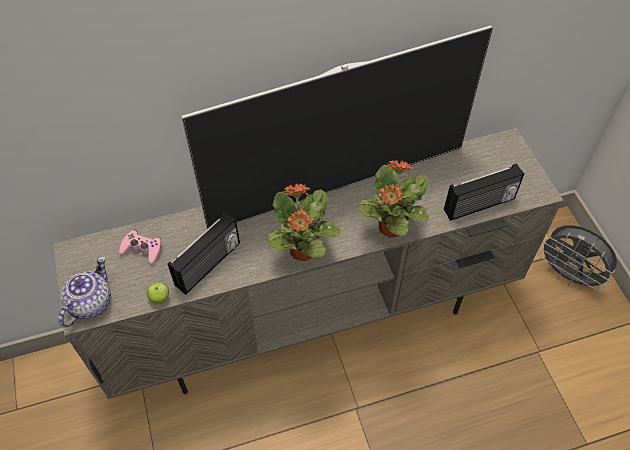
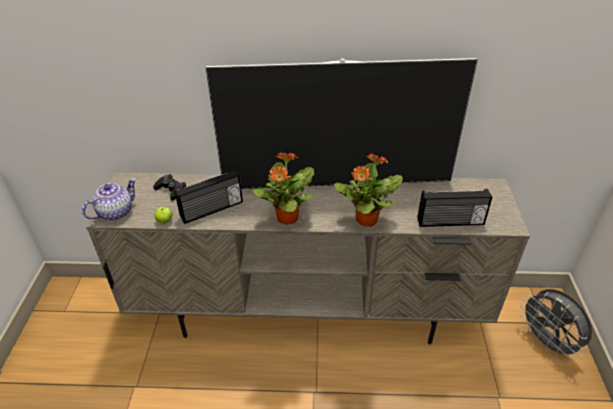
camera: 20 degrees right, 15 degrees down
(142, 249) = (171, 189): pink game controller -> black game controller

